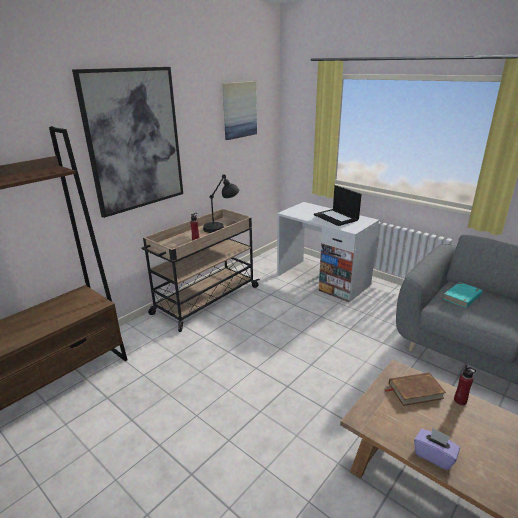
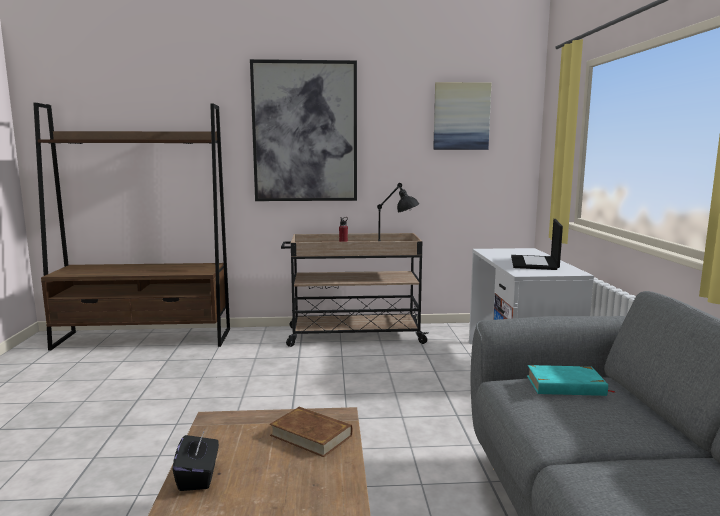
camera: 45 degrees right, 15 degrees down
(434, 455) = (198, 477): purple tissue box -> black tissue box
(460, 400) = (336, 469): red bottle -> none

